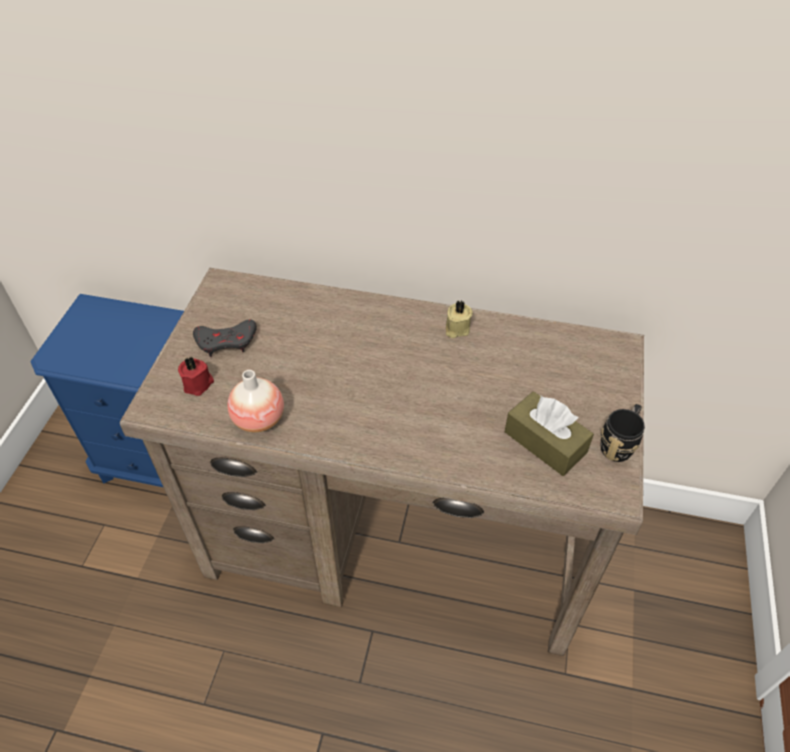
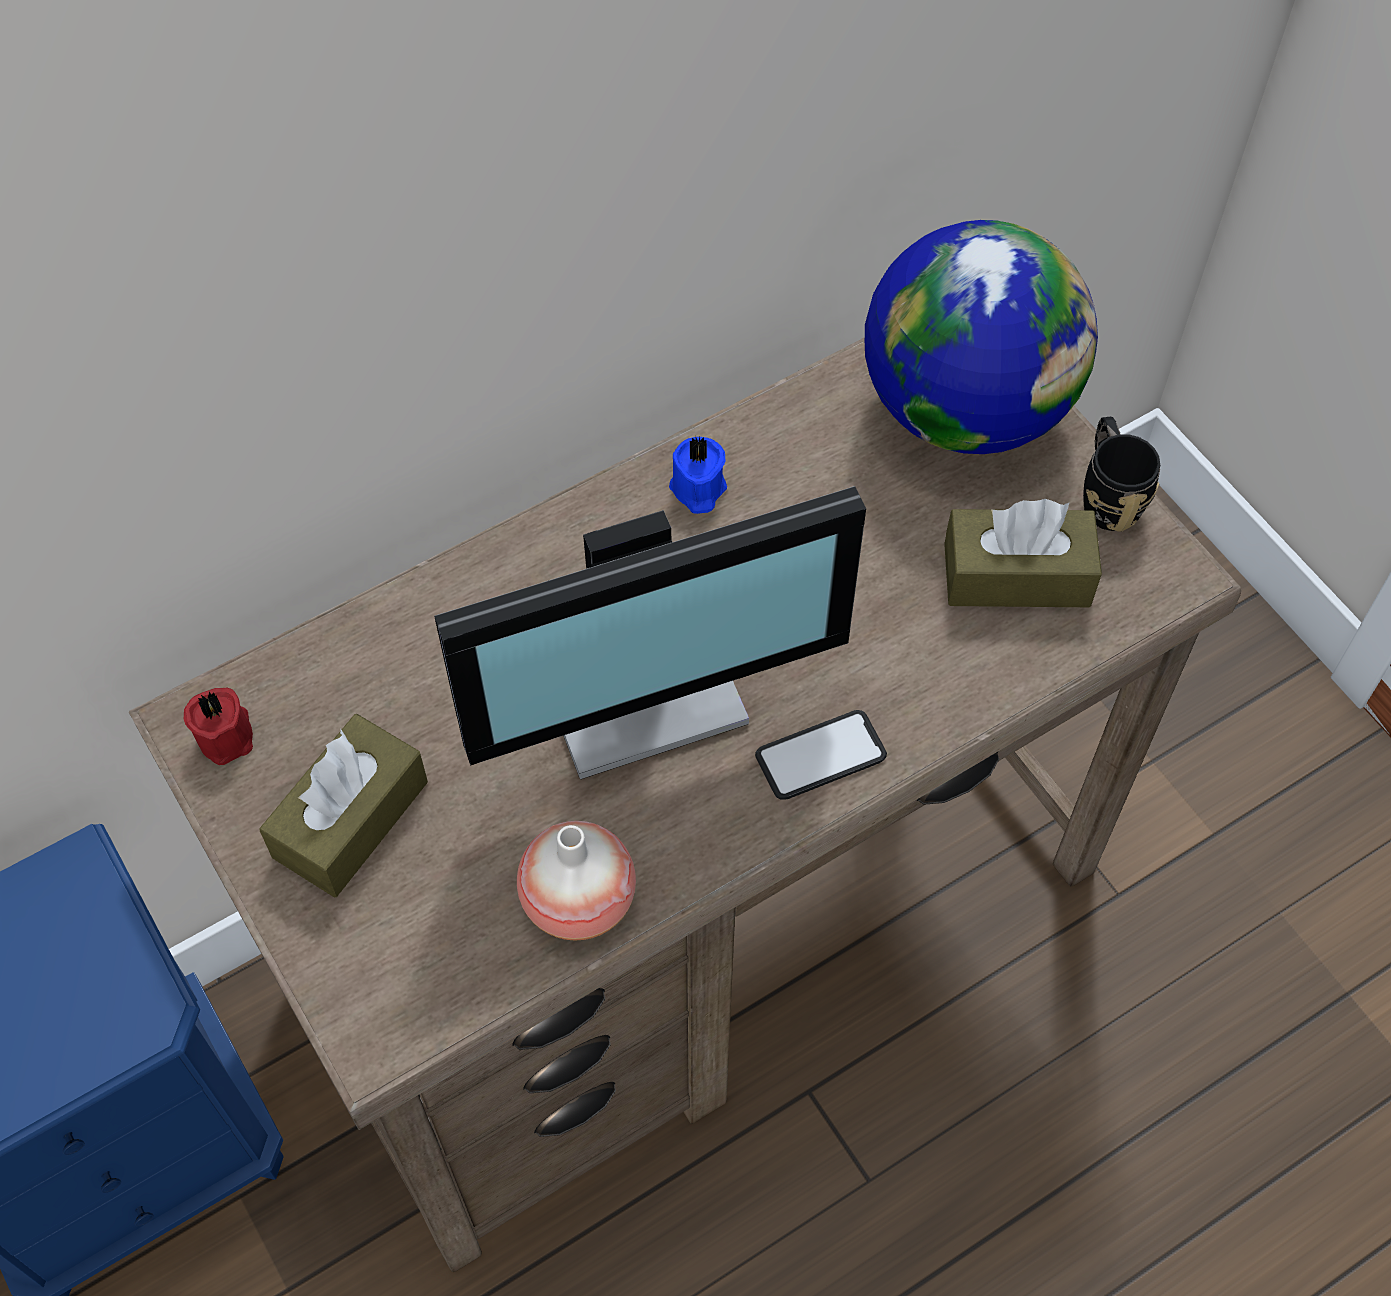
camera: 45 degrees left, 10 degrees up
(198, 384) = (403, 932): red candle -> red candle (227, 735)
(226, 341) = (350, 819): grey game controller -> brown tissue box
(361, 373) = (642, 686): none -> monitor
(394, 442) = (820, 756): none -> phone
(456, 329) = (697, 490): beige candle -> blue candle
(594, 373) = (966, 408): none -> globe

